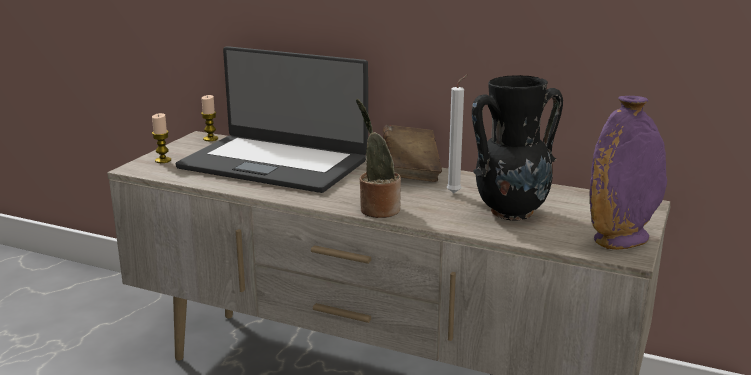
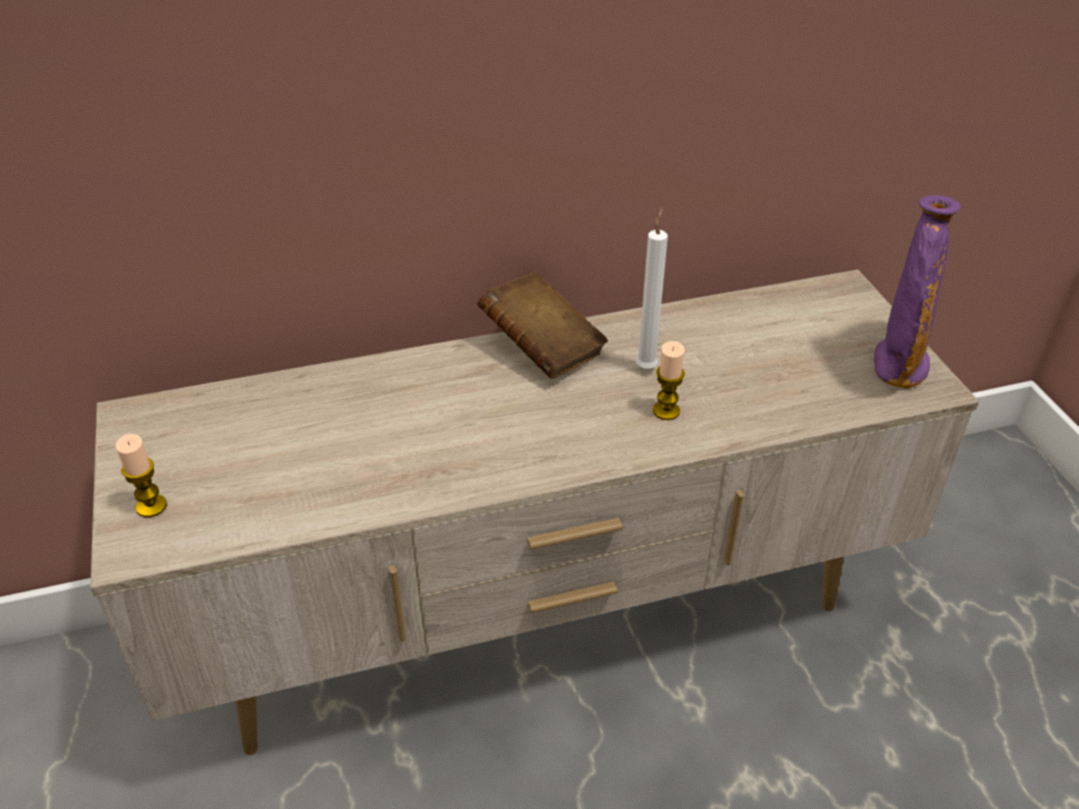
camera: 40 degrees left, 20 degrees up
(210, 139) = (156, 412): candle -> candle (666, 411)
(275, 163) = (341, 422): laptop -> none
(377, 209) = (604, 450): potted plant -> none
(509, 213) = (748, 375): black vase -> none

